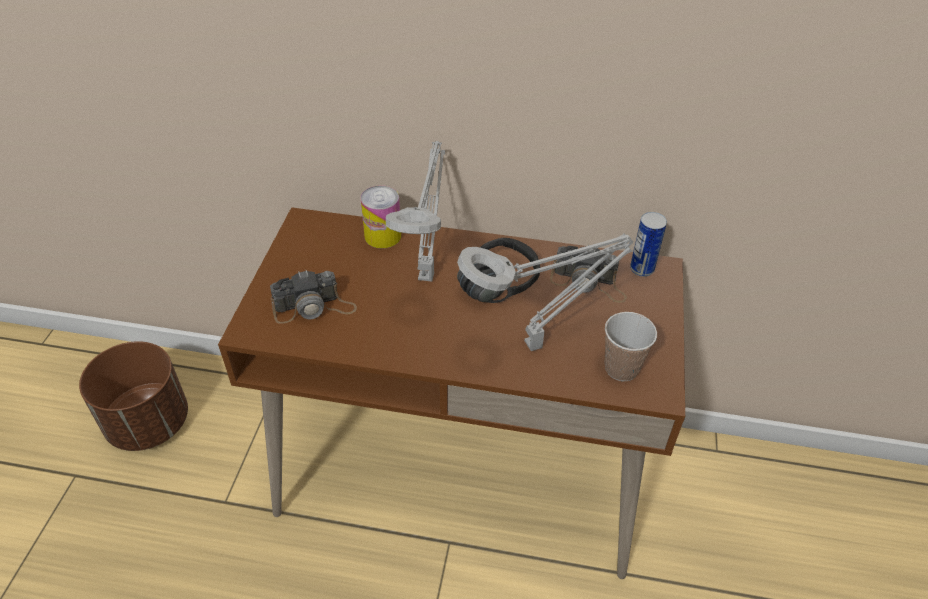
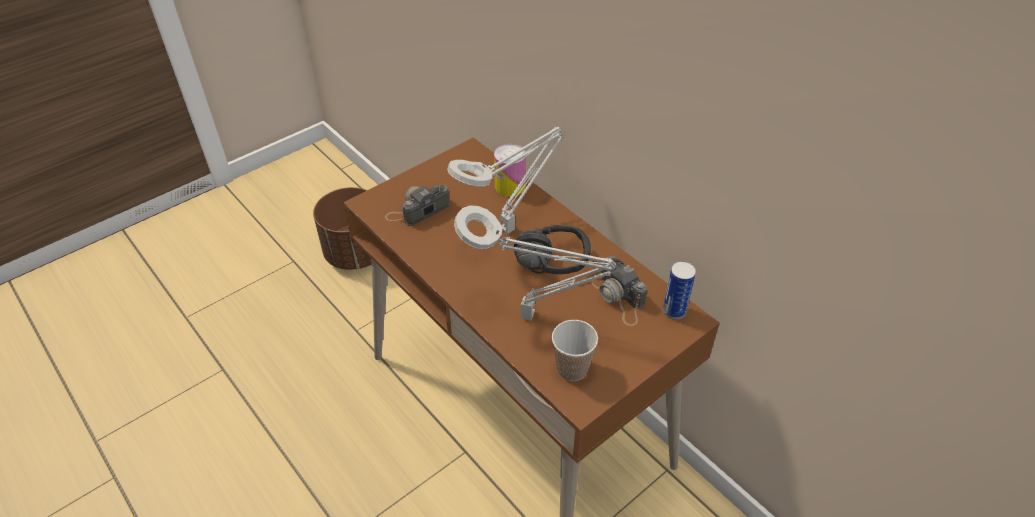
camera: 40 degrees right, 0 degrees up
(314, 307) = (418, 210): camera -> camera turned 120 degrees clockwise

